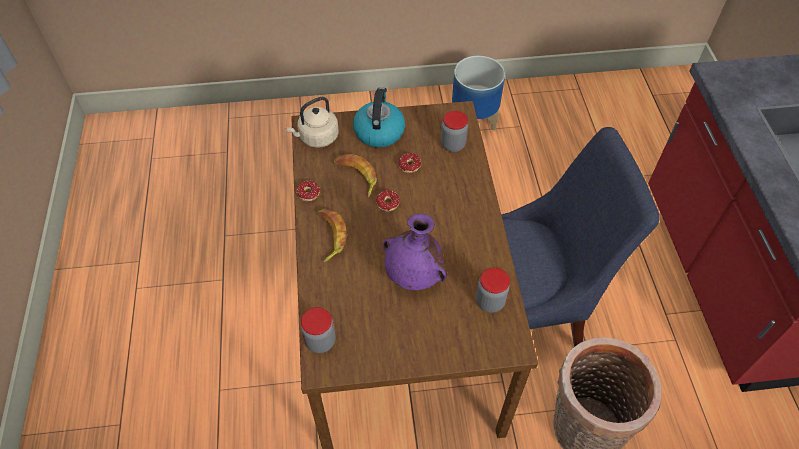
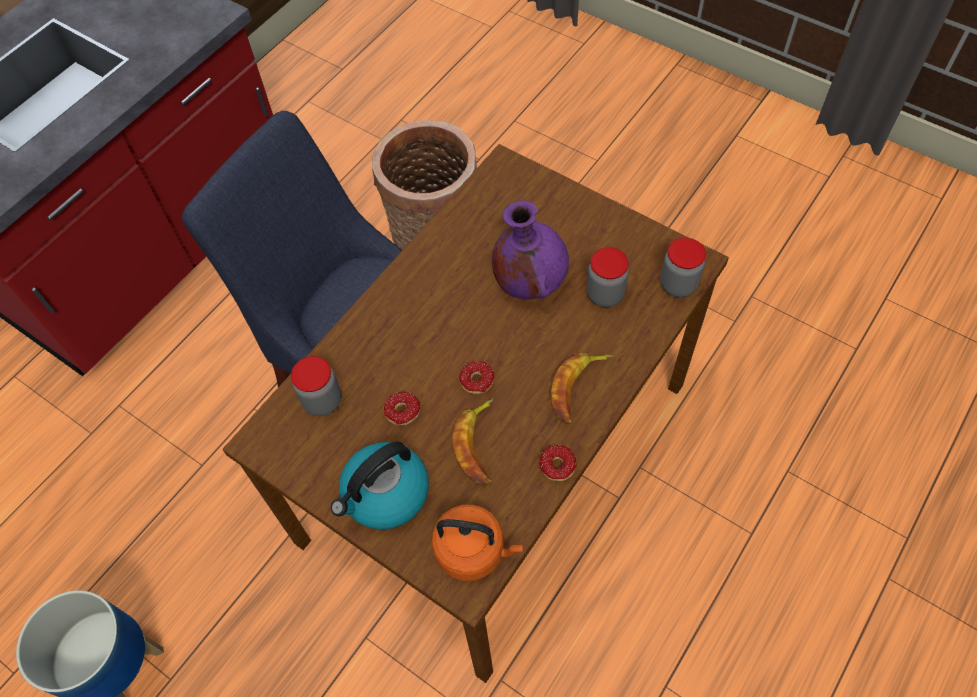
camera: 135 degrees left, 5 degrees up
(316, 138) = (473, 551): beige kettle -> orange kettle
(490, 302) = (483, 211): jar -> jar (605, 294)

